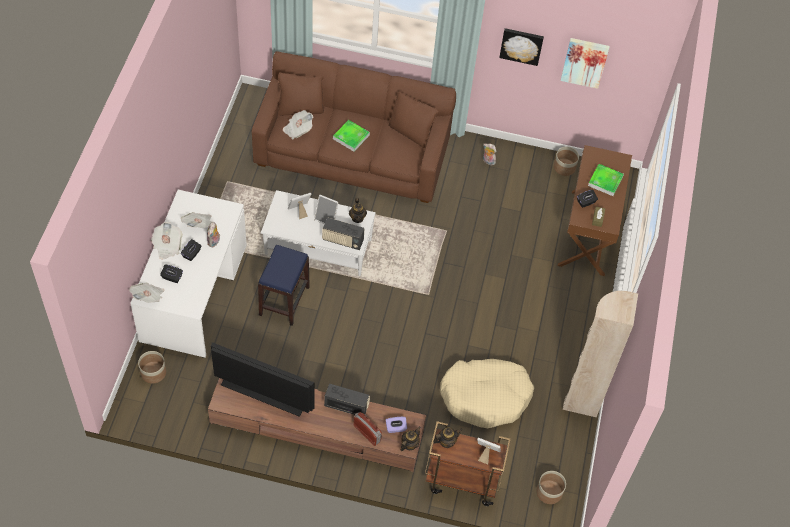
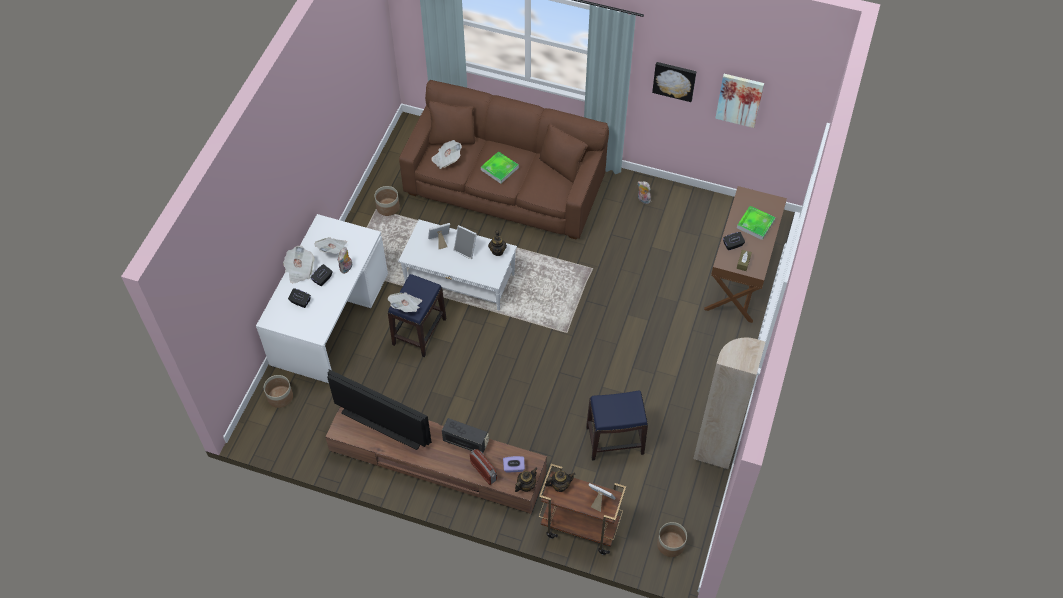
camera: 10 degrees right, 0 degrees up
(148, 297) = (274, 320): newspaper -> newspaper (406, 307)
(342, 241) = (480, 273): radio -> none
(485, 396) = (614, 441): beige dog bed -> stool
(564, 167) = (722, 209): planter -> planter (388, 207)

